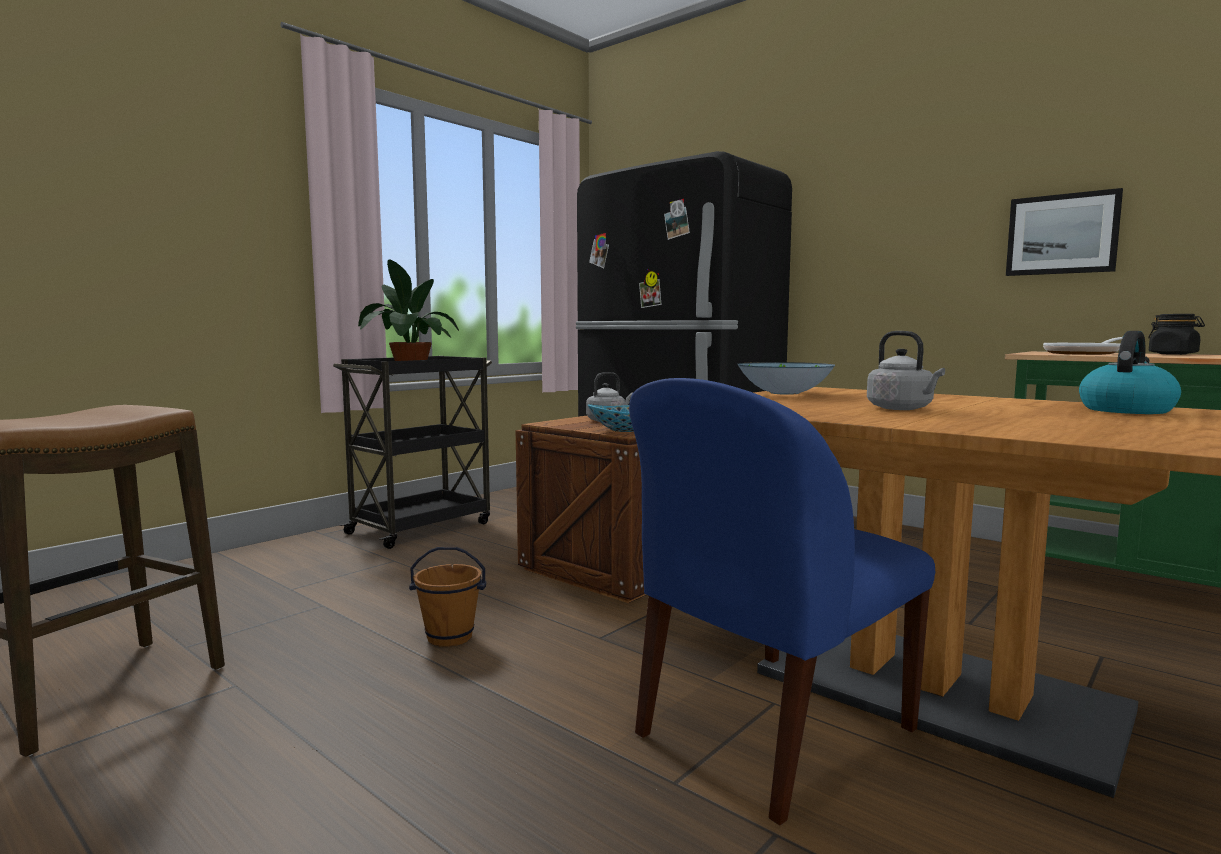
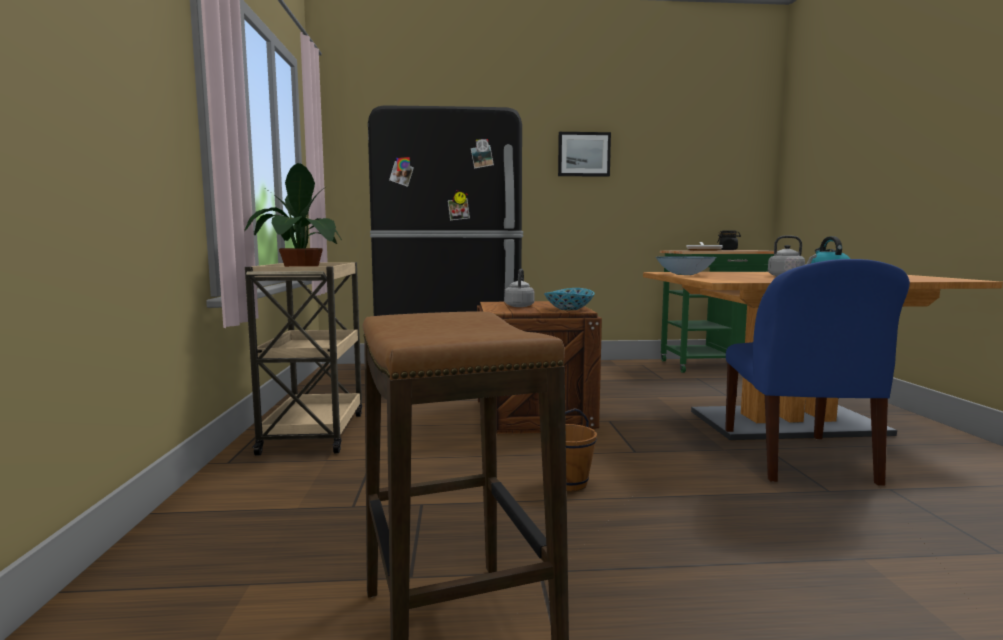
camera: 45 degrees left, 0 degrees up
(422, 527) = (314, 432): black cart -> beige cart
(1062, 234) = (669, 186): picture -> picture (584, 154)

